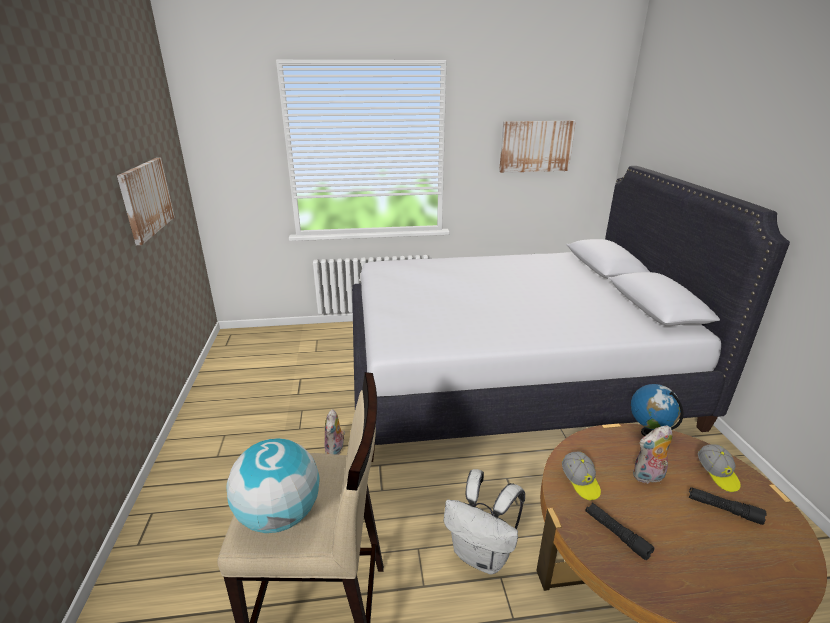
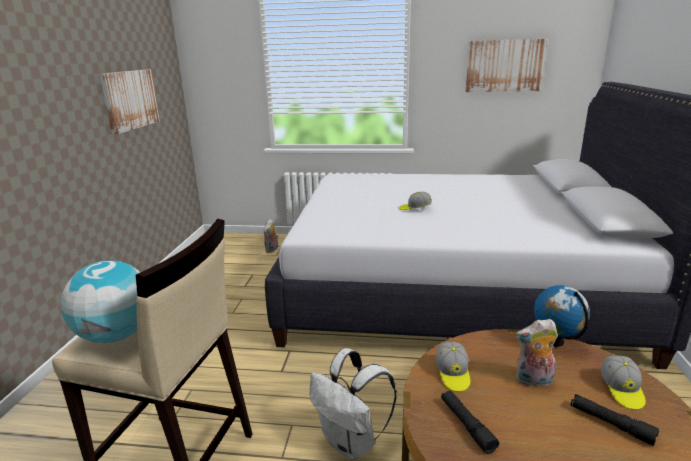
camera: 15 degrees right, 5 degrees down
(335, 450) = (255, 333): plush toy -> plush toy (272, 250)
(482, 305) = (415, 209): none -> cap

